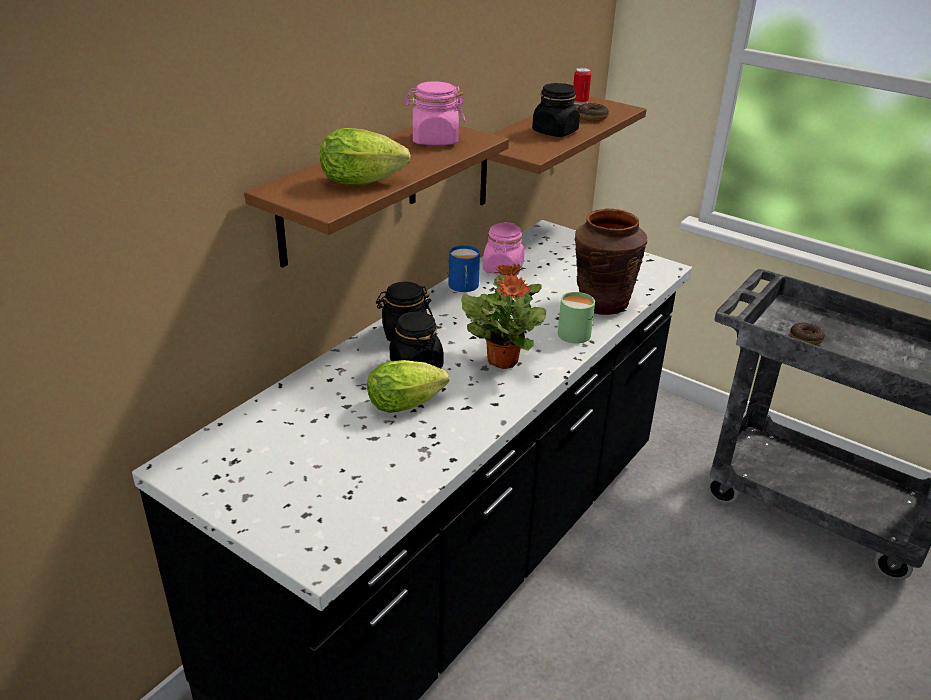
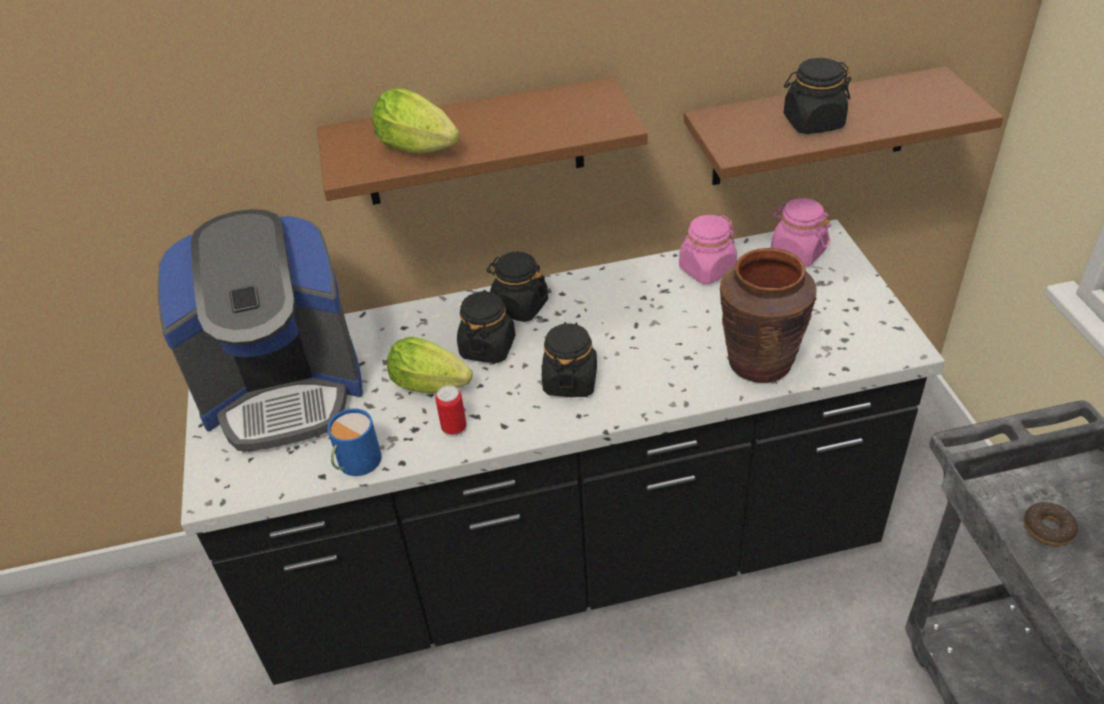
camera: 45 degrees right, 10 degrees up
(281, 461) = (284, 390): none -> coffee machine
(434, 140) = (566, 111): pink jar -> pink jar (797, 252)
(463, 286) = (638, 275): blue mug -> blue mug (355, 462)
(503, 360) = (570, 381): potted plant -> black jar
(575, 332) = (683, 384): green mug -> none
(580, 102) = (920, 81): can -> can (454, 428)
(592, 117) = (897, 112): donut -> none

